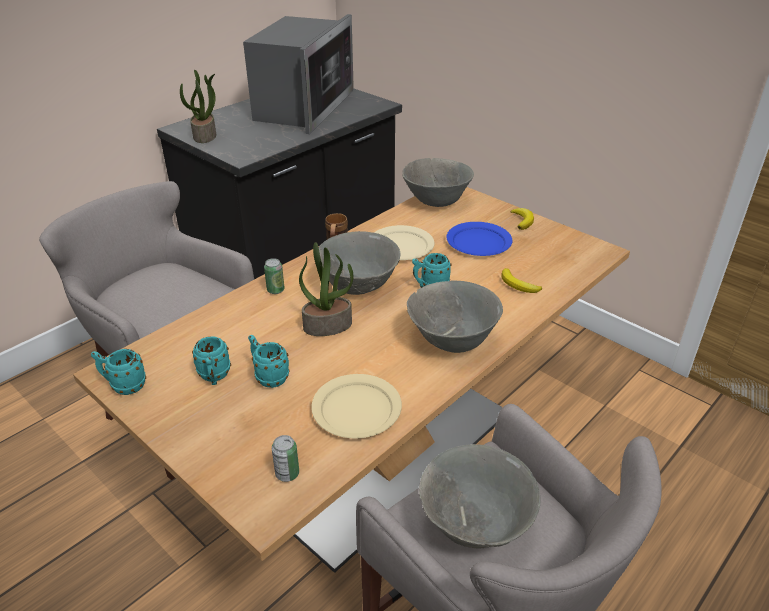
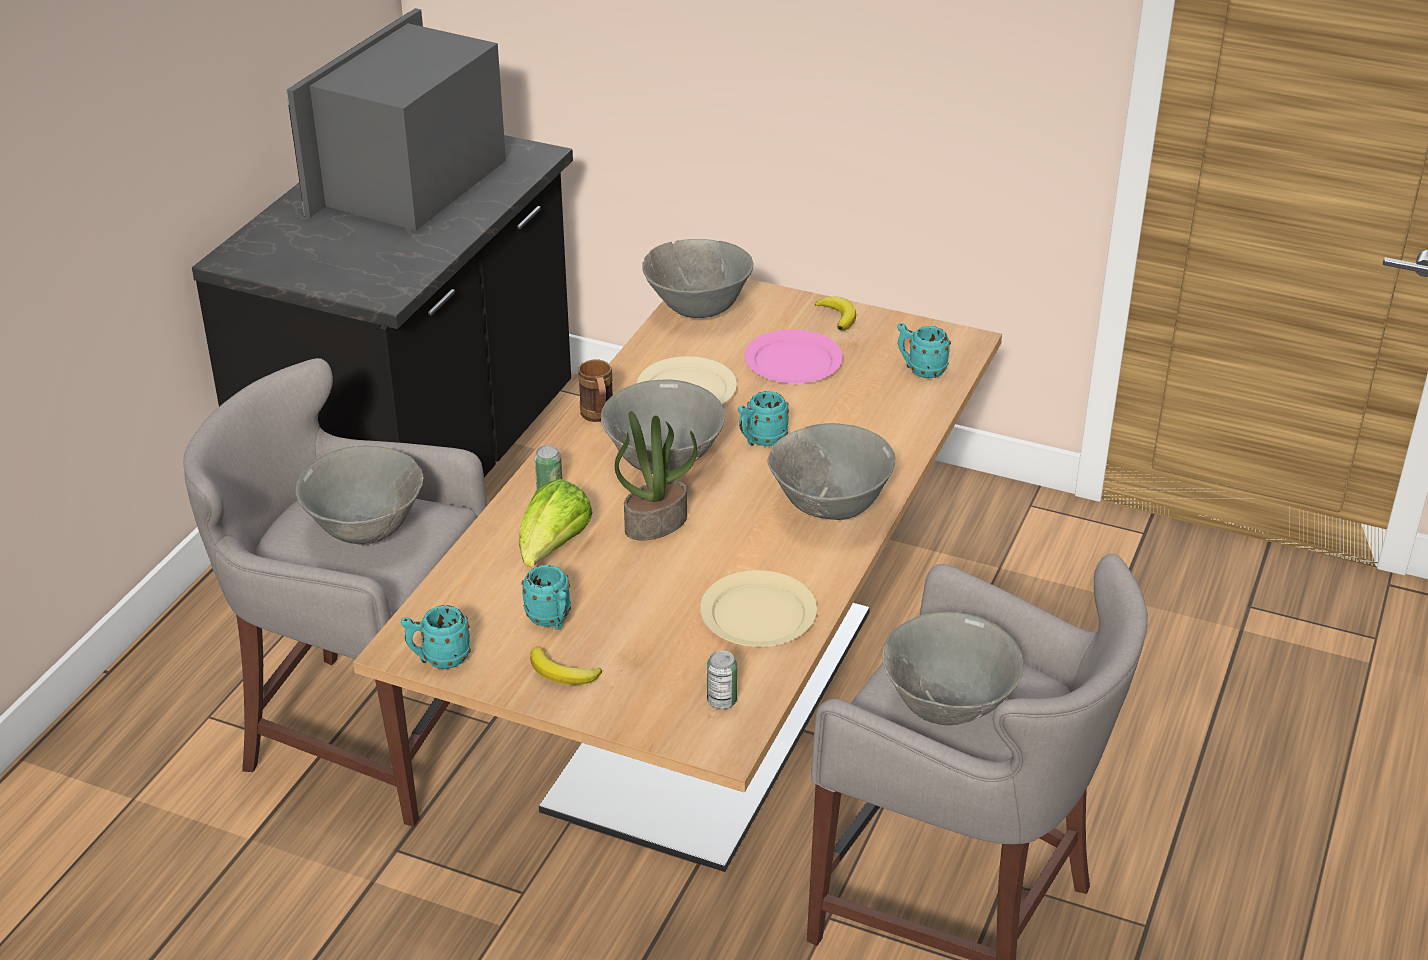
camera: 20 degrees left, 0 degrees up
(169, 290) = (365, 529): none -> grey bowl
(205, 136) = (290, 267): potted plant -> none
(250, 328) = (552, 549): none -> lettuce
(268, 376) = (622, 603): turquoise mug -> turquoise mug (920, 369)
(303, 107) = (412, 182): microwave -> microwave turned 150 degrees counterclockwise
(479, 242) = (793, 362): blue plate -> pink plate
(518, 285) = (877, 414): banana -> banana (562, 673)

